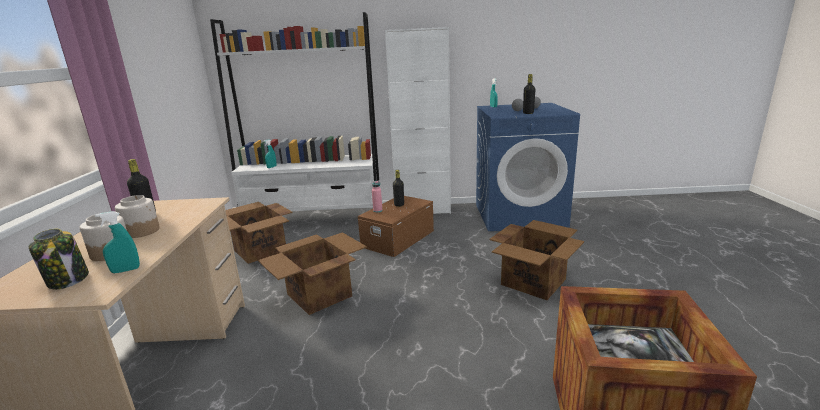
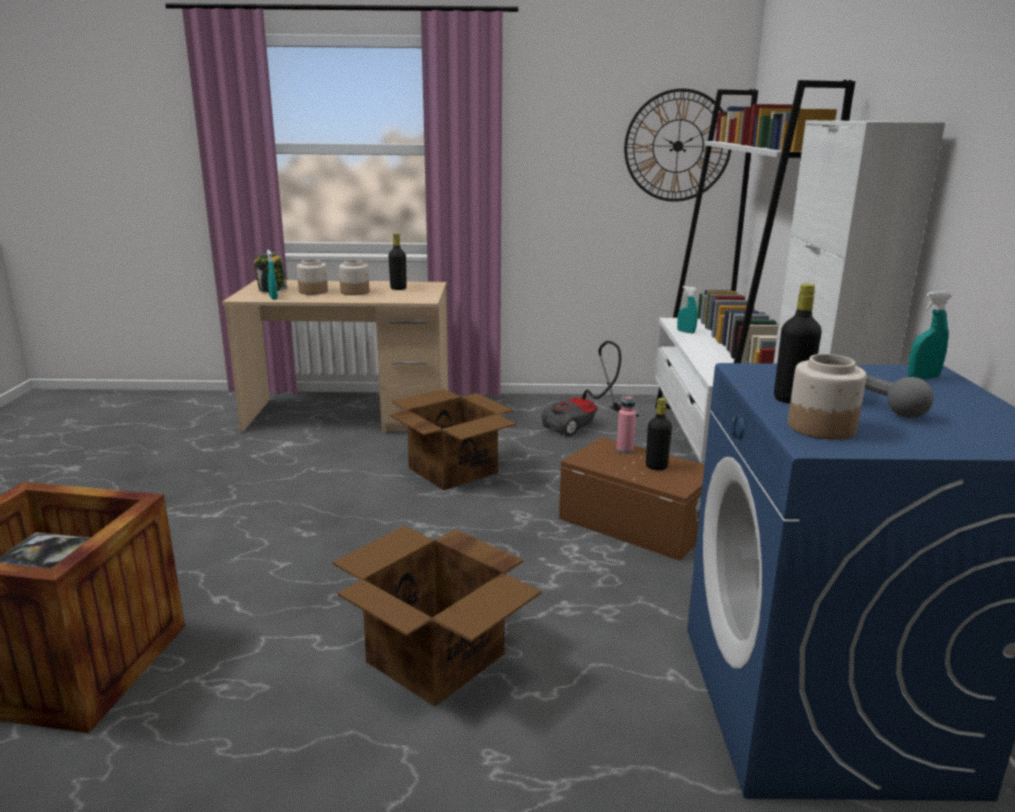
camera: 90 degrees right, 0 degrees up
(183, 59) = (677, 146): none -> wall clock
(260, 251) = (586, 425): cardboard box -> vacuum cleaner
(552, 112) = (820, 428): none -> jar

